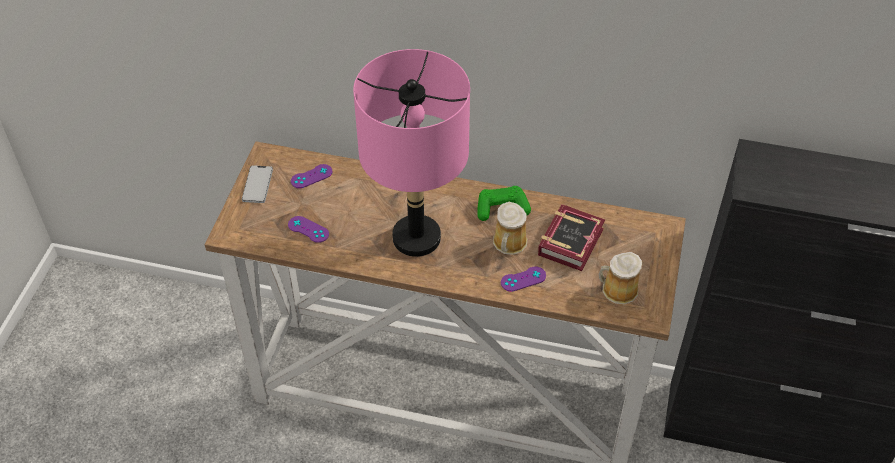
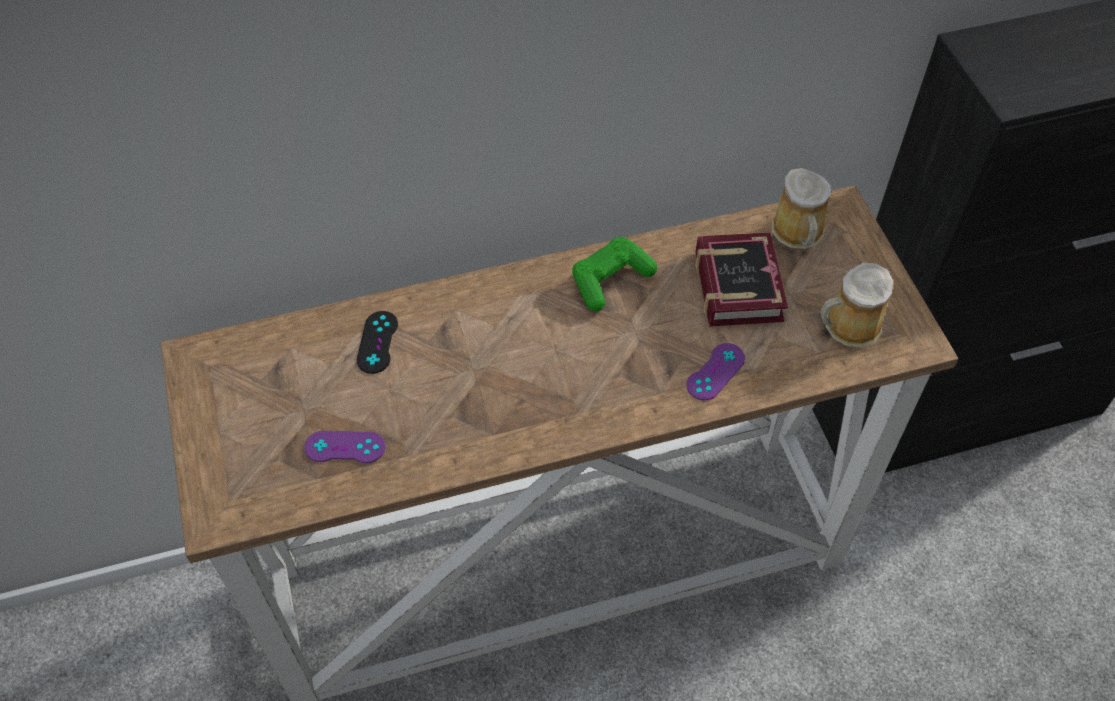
camera: 30 degrees left, 5 degrees up
(257, 185) = (212, 412): phone -> none
(311, 176) = (292, 358): purple game controller -> none
(358, 187) = (377, 342): none -> black game controller
(417, 238) = (522, 381): pink table lamp -> none
(509, 244) = (658, 328): mug -> mug (798, 233)

